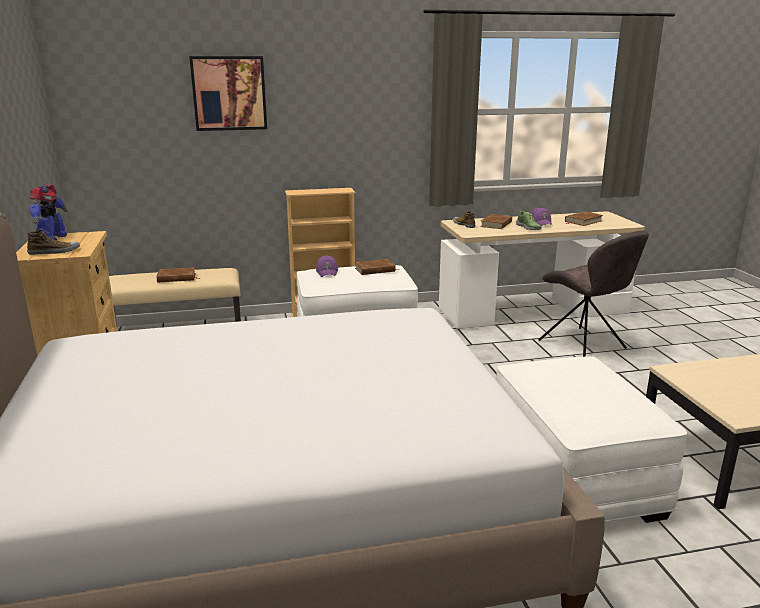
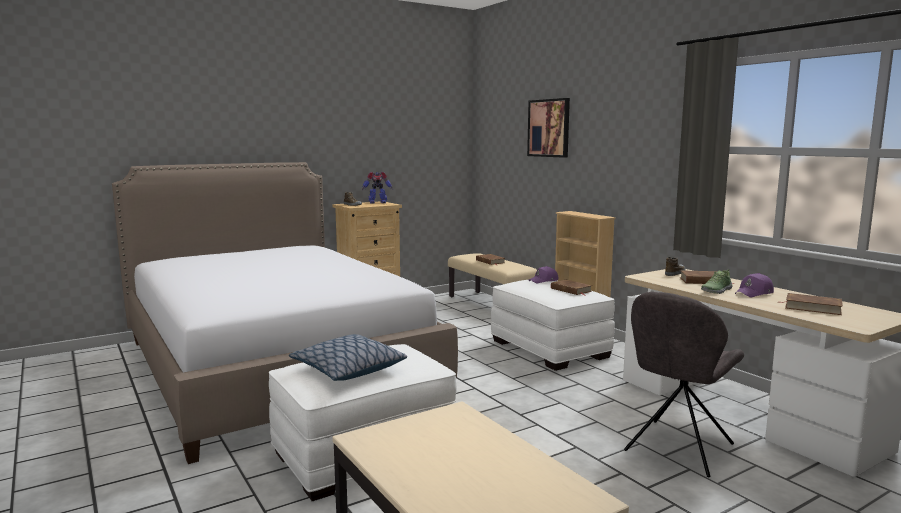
camera: 70 degrees right, 10 degrees down
(599, 397) = (348, 369): none -> pillow

